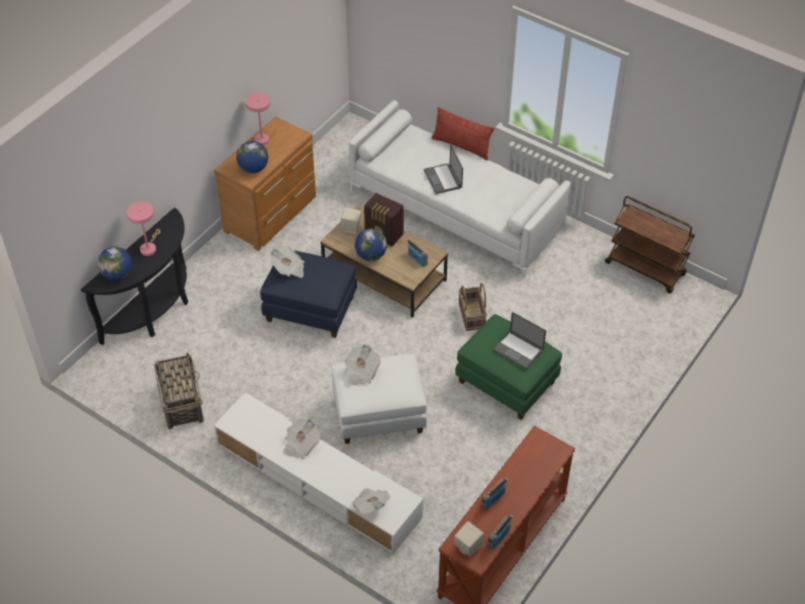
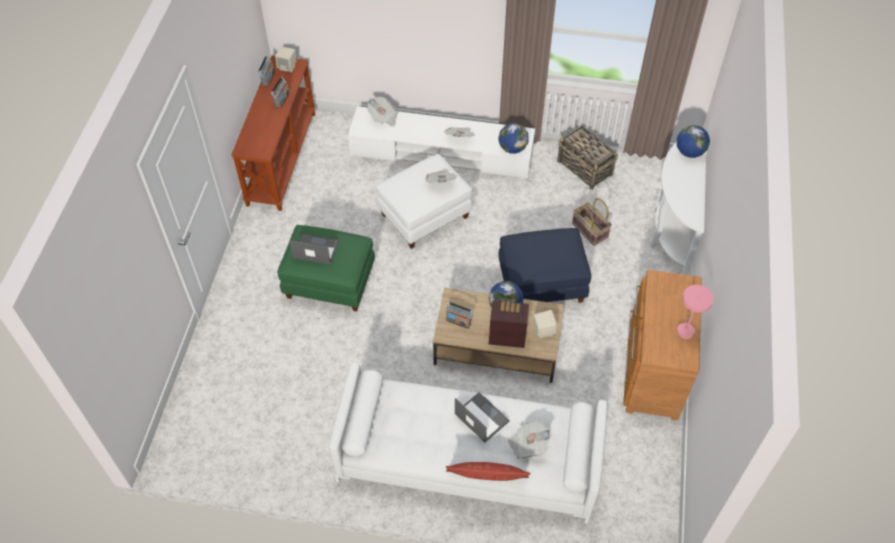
camera: 155 degrees right, 5 degrees up
(149, 247) = (687, 184): pink table lamp -> none
(155, 311) = (671, 229): black console table -> white console table
(253, 168) = (664, 293): globe -> globe (512, 148)
(288, 269) = (565, 248): newspaper -> newspaper (528, 445)
(472, 316) = (389, 335): basket -> basket (589, 230)
(646, 269) = (230, 464): brown cart -> none

